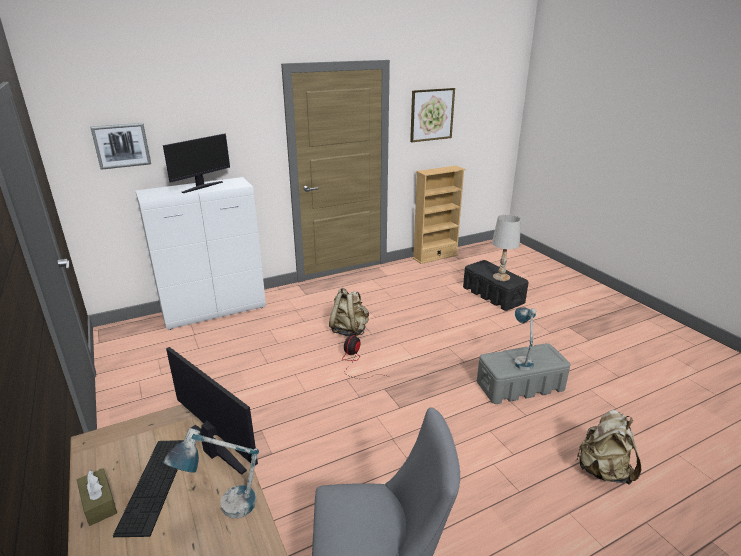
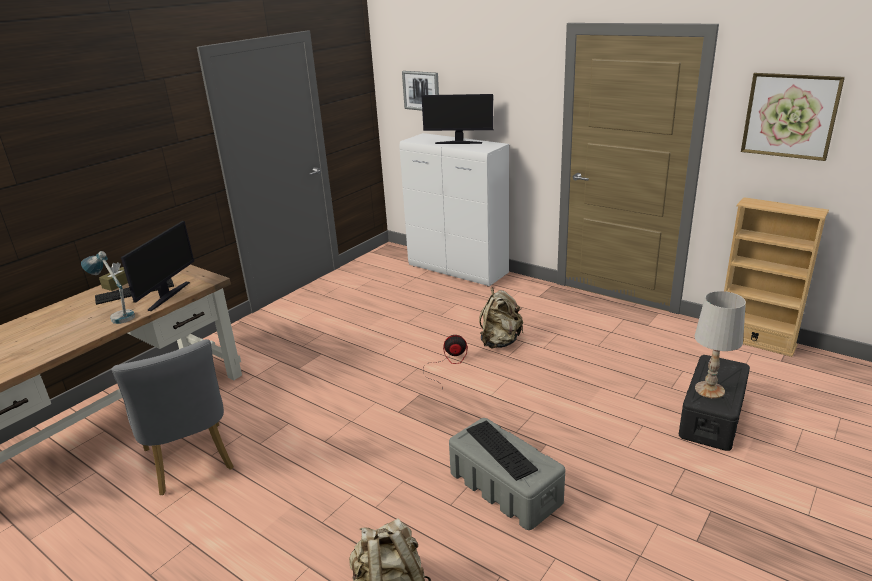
camera: 65 degrees right, 0 degrees up
(521, 359) = (500, 449): table lamp -> keyboard

